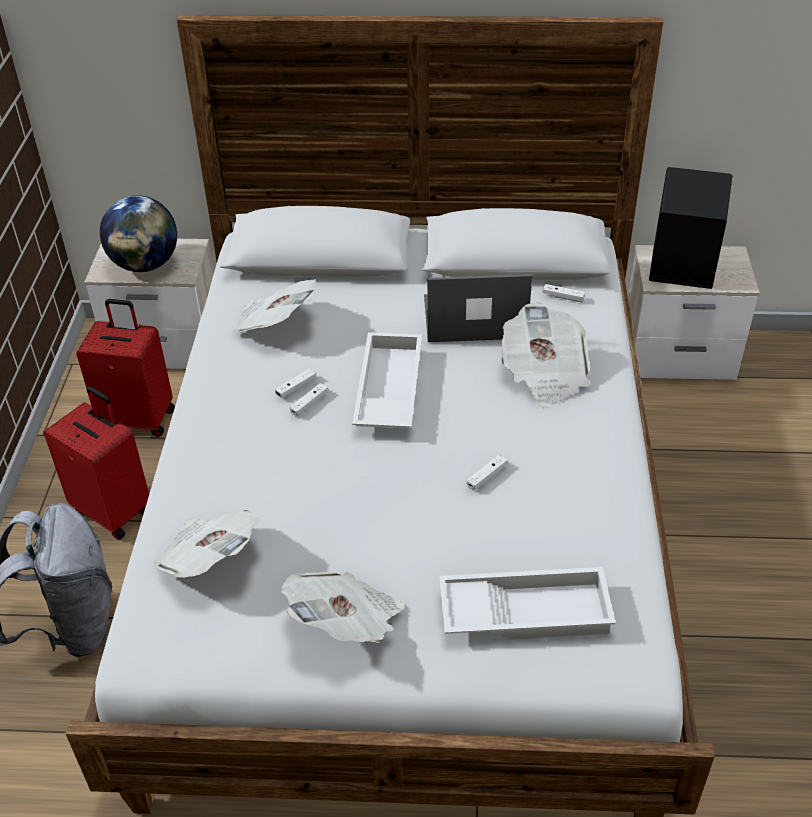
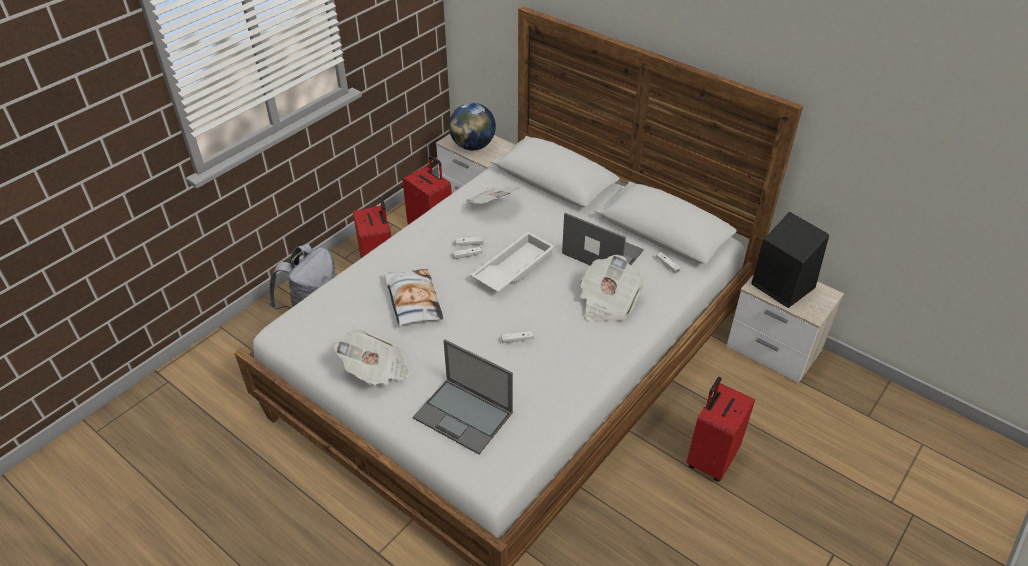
camera: 35 degrees right, 0 degrees up
(210, 559) = (347, 306): newspaper -> none
(298, 501) = (412, 301): none -> pillow
(525, 610) = (464, 416): white tray -> laptop
(732, 513) = (710, 458): none -> red suitcase

